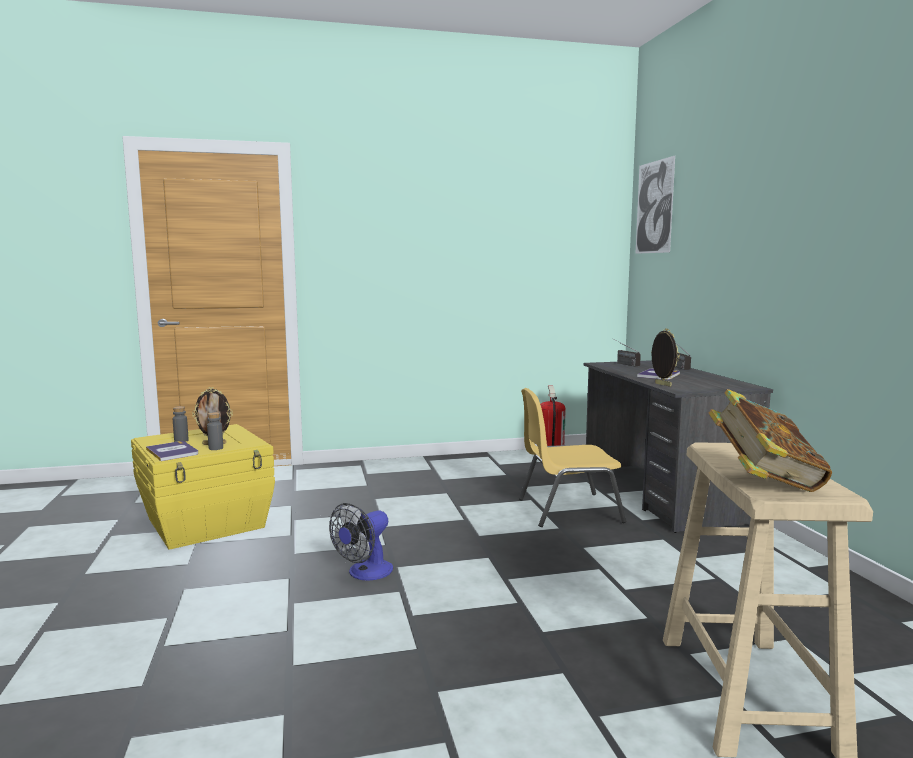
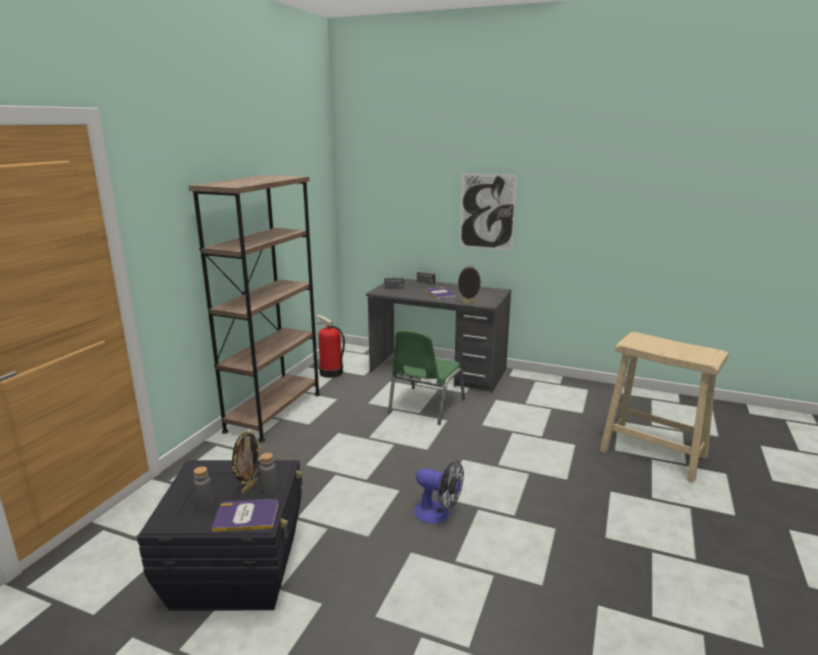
camera: 55 degrees left, 10 degrees up
(207, 523) = (237, 570): yellow storage box -> black storage box
(365, 573) = (438, 514): fan -> fan turned 45 degrees counterclockwise
(440, 463) = (274, 412): none -> brown bookcase
(567, 510) = (425, 406): yellow chair -> green chair
(654, 207) = (368, 160): picture -> picture (487, 211)
(763, 482) = (692, 355): book -> none

